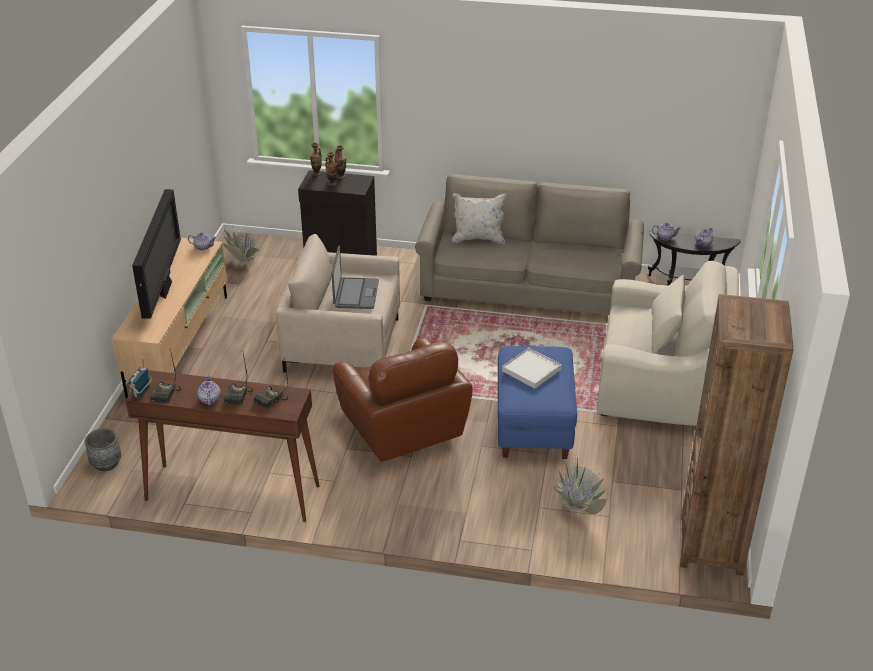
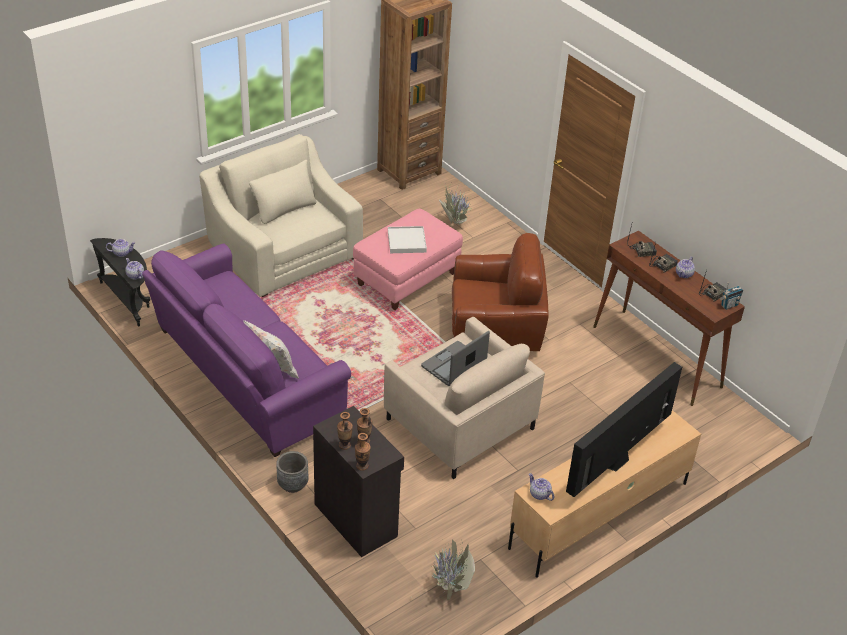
camera: 140 degrees left, 5 degrees up
(106, 464) = (735, 433): grey planter -> grey planter (292, 484)
(401, 428) = (495, 330): brown armchair -> brown armchair turned 75 degrees clockwise
(529, 288) = (243, 377): beige sofa -> purple sofa
(532, 424) = (407, 279): blue ottoman -> pink ottoman

